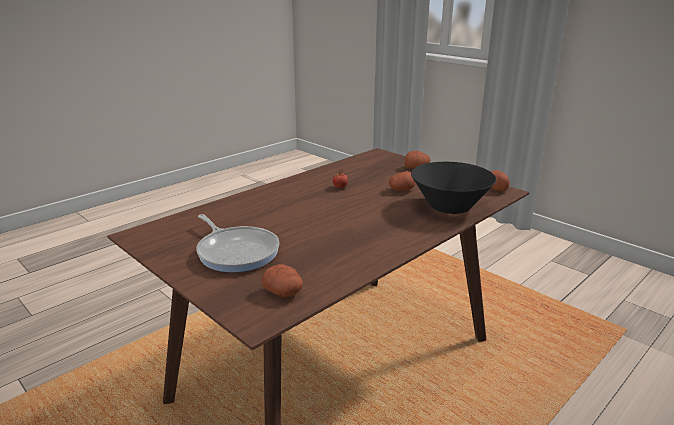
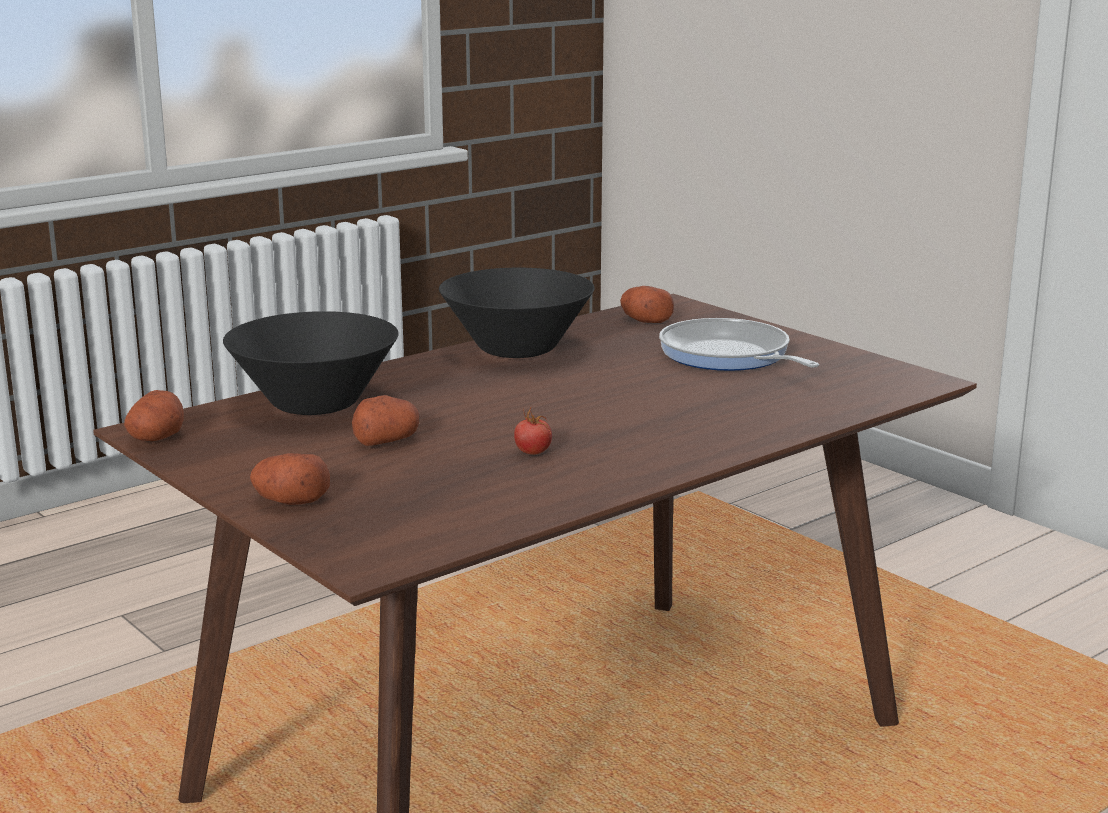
camera: 175 degrees left, 5 degrees down
(368, 253) = (517, 349): none -> black bowl

